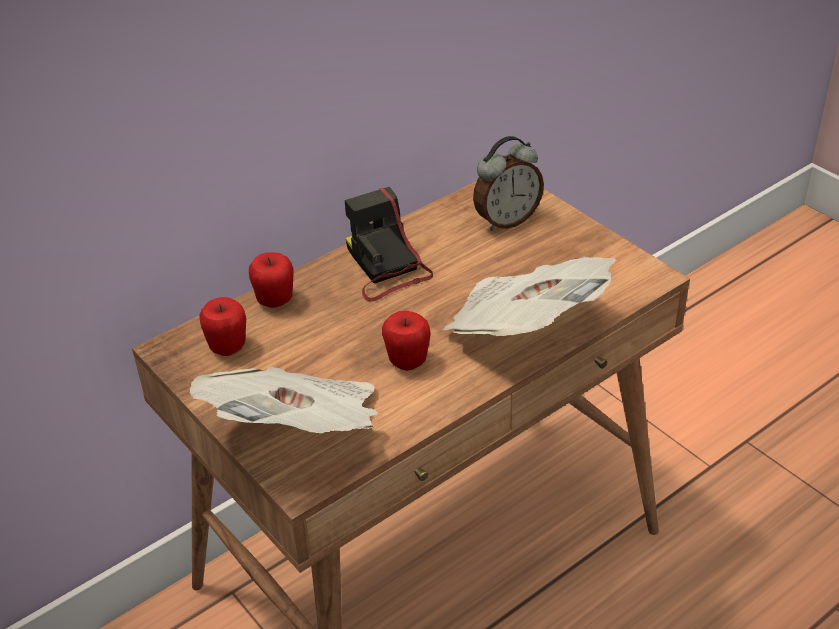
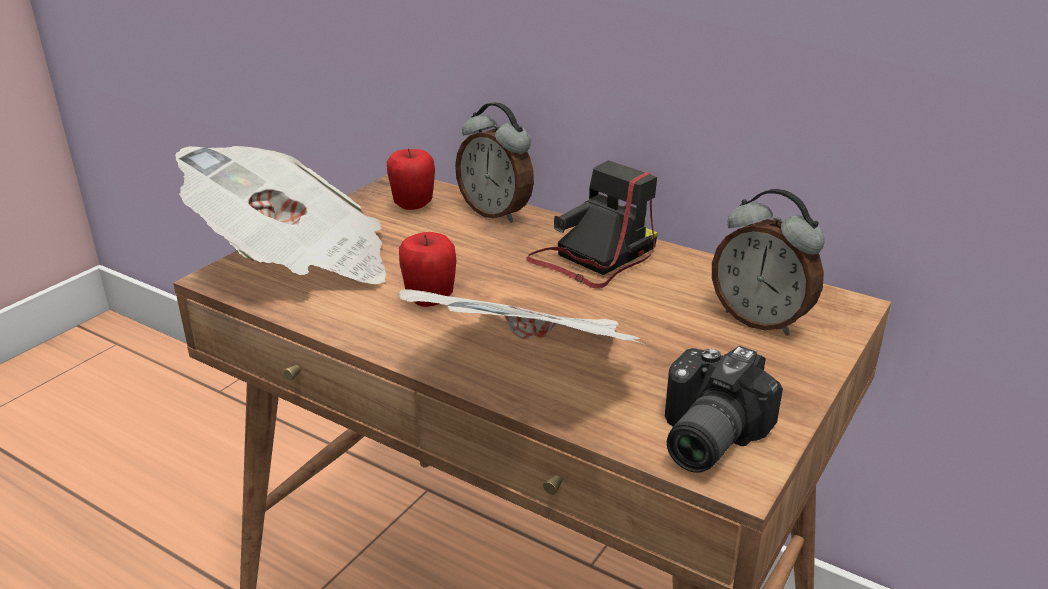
camera: 70 degrees right, 10 degrees down
(275, 301) = (496, 212): apple -> alarm clock
(618, 278) = (702, 436): none -> camera

